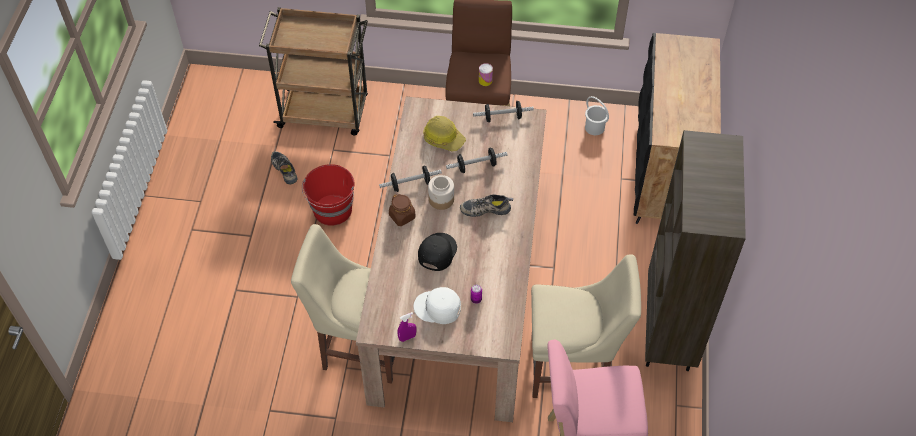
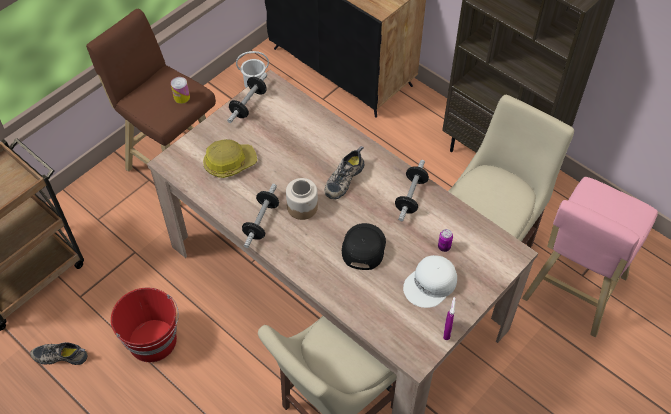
camera: 55 degrees left, 0 degrees up
(402, 216) = (295, 251): brown jar -> none
(436, 252) = (362, 247): black cap -> black cap turned 45 degrees clockwise
(476, 166) = (287, 157): dumbbell -> dumbbell (411, 196)

